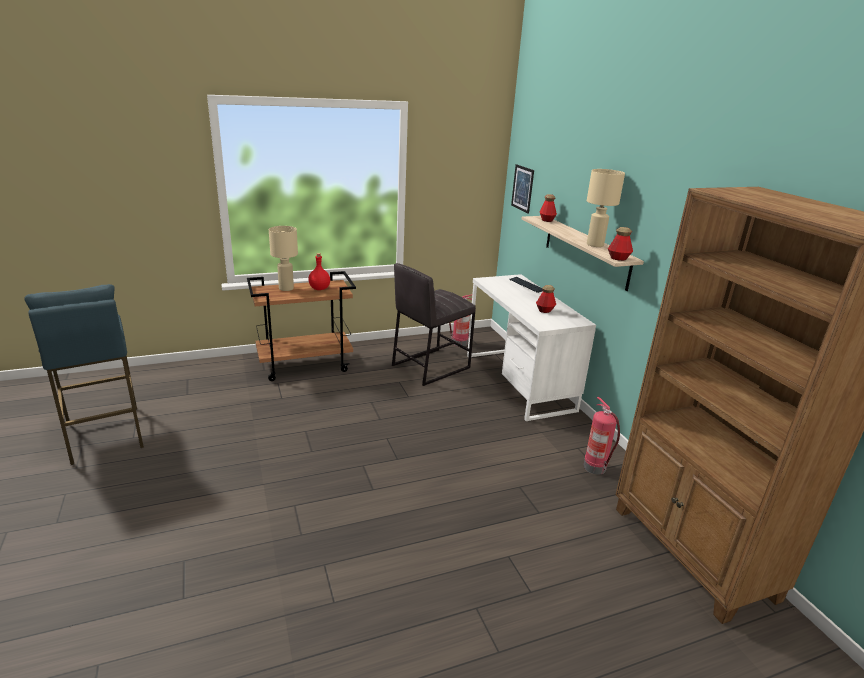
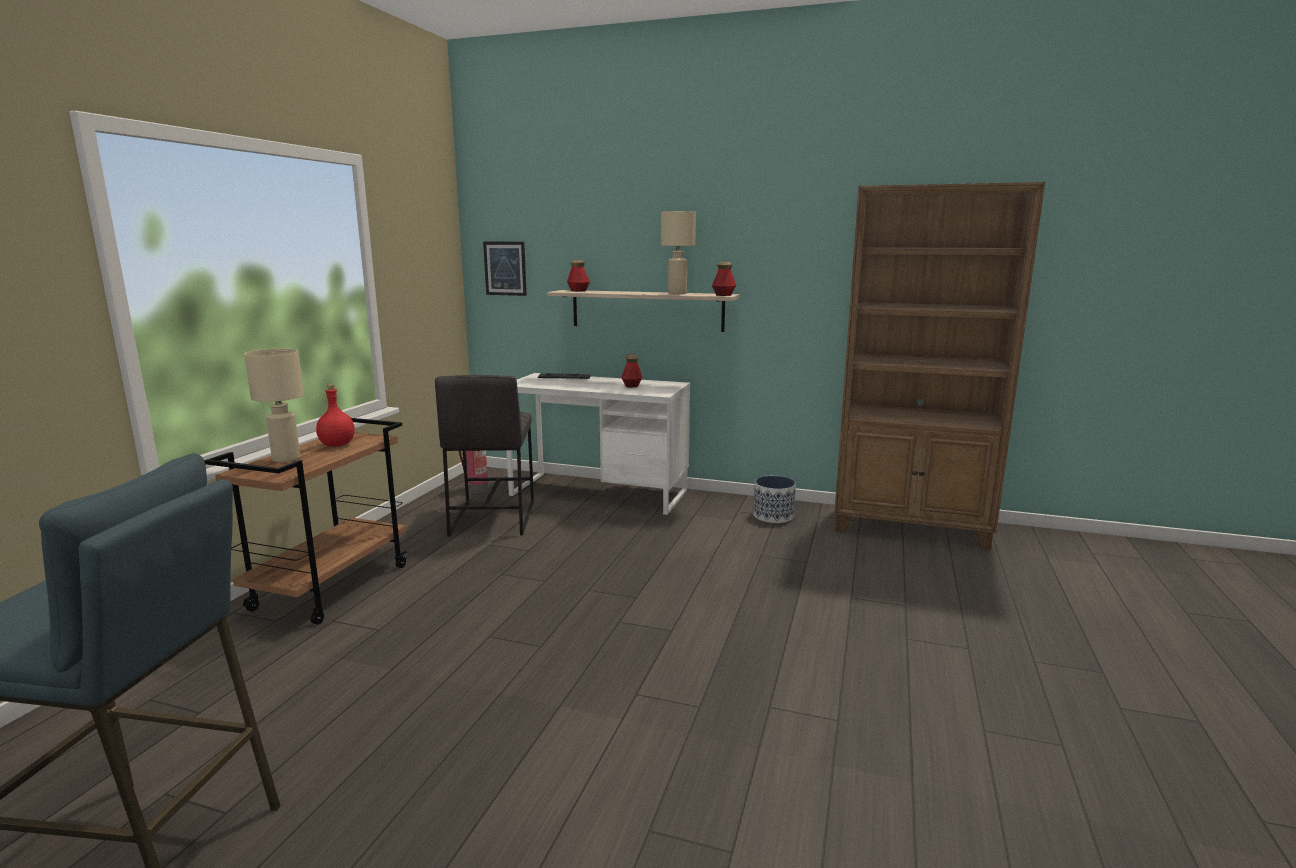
camera: 50 degrees left, 10 degrees down
(596, 467) = (773, 516): fire extinguisher -> planter

